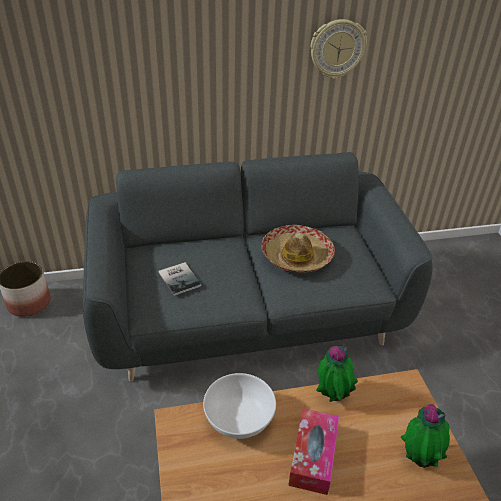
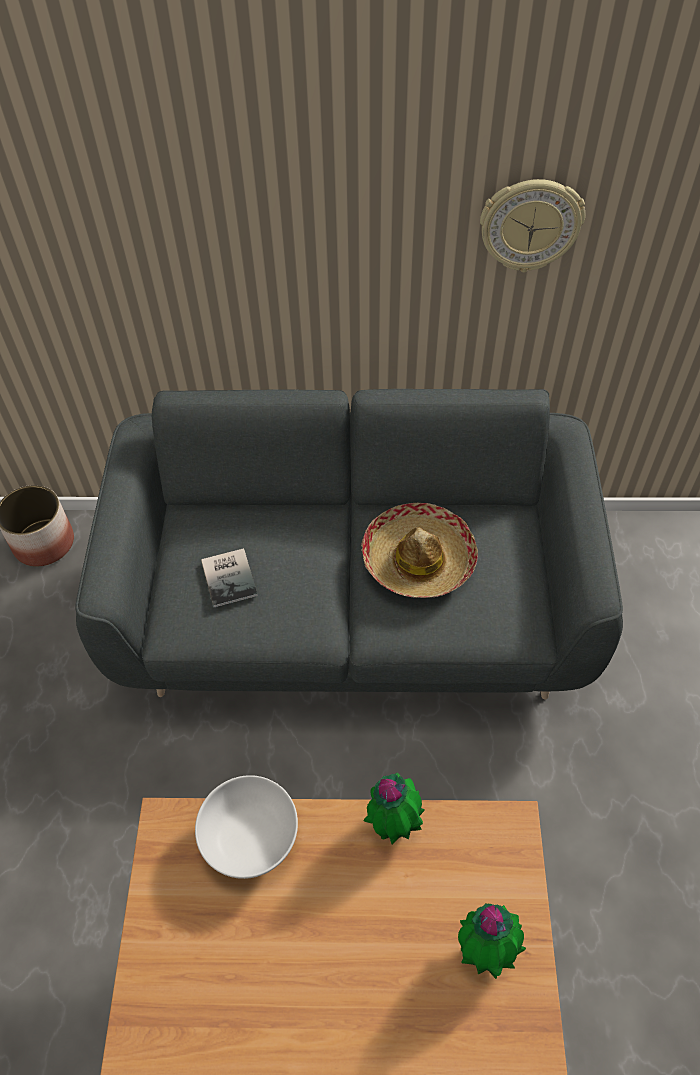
camera: 15 degrees right, 15 degrees up
(313, 456) = (336, 915): tissue box -> none

